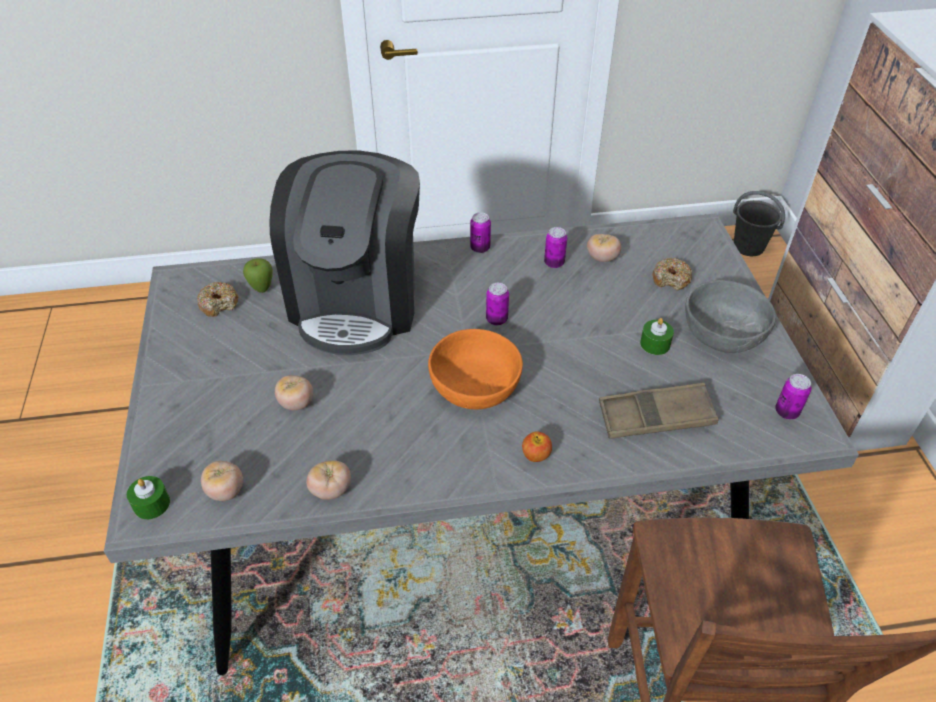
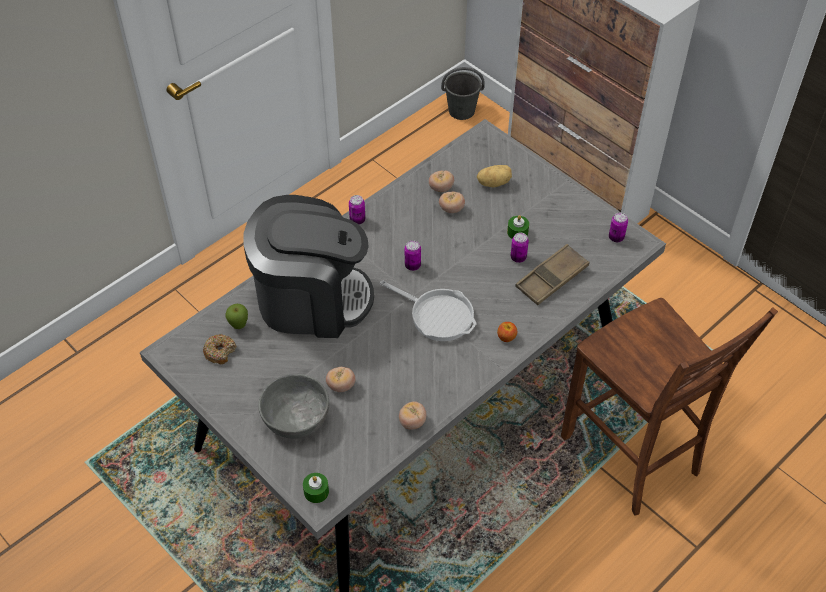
camera: 35 degrees left, 5 degrees up
(226, 491) = (352, 459): tomato -> tomato (451, 209)
(357, 300) = (312, 299): coffee machine -> coffee machine turned 60 degrees counterclockwise
(475, 386) = (438, 315): orange bowl -> frying pan
(554, 263) = (414, 207): can -> can (518, 258)
(671, 279) = (494, 183): donut -> potato
(722, 333) = (549, 205): grey bowl -> grey bowl (295, 417)

